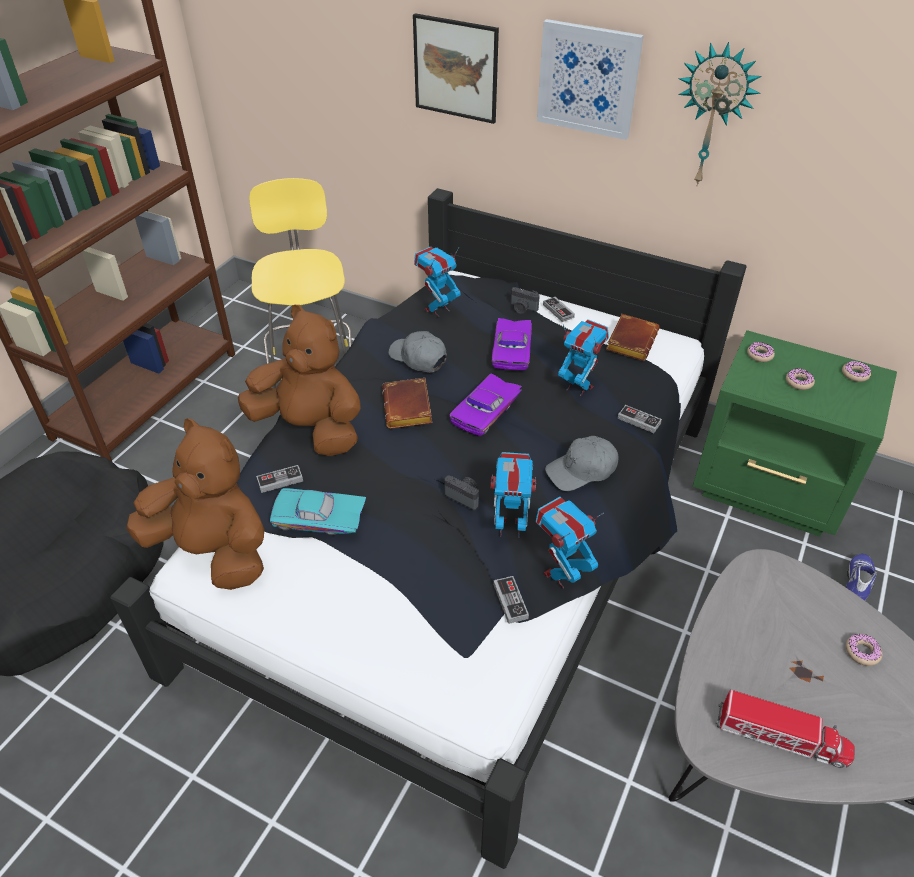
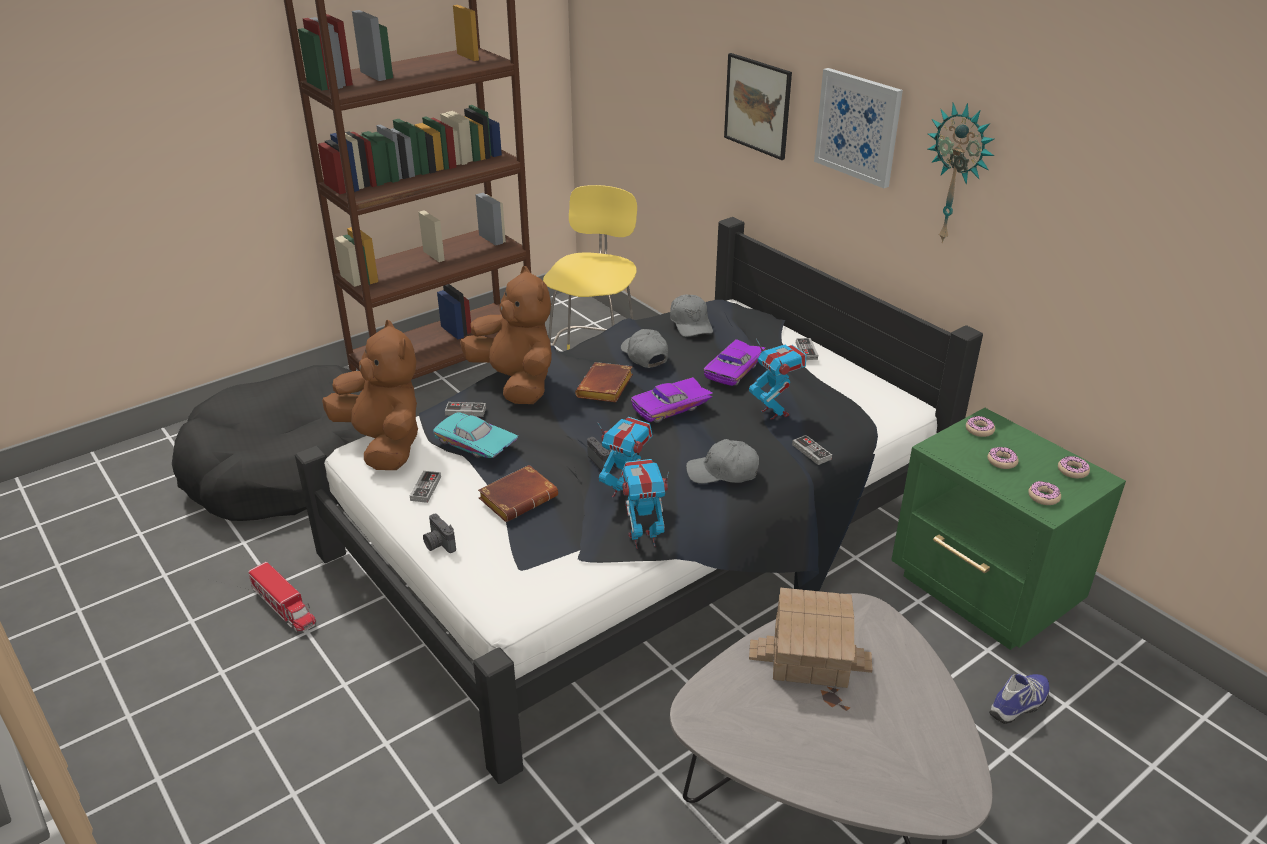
camera: 25 degrees right, 10 degrees down
(437, 309) = (691, 324): toy robot -> grey cap
(510, 601) = (584, 543): game controller -> game controller (425, 488)
(522, 309) = (772, 341): camera -> camera (438, 544)
(630, 341) = (857, 389): brown book -> brown book (519, 497)
(756, 634) = (810, 655): none -> toy house
(781, 737) = (768, 735): toy truck -> toy truck (284, 607)
(862, 652) = (906, 704): donut -> donut (1043, 497)

